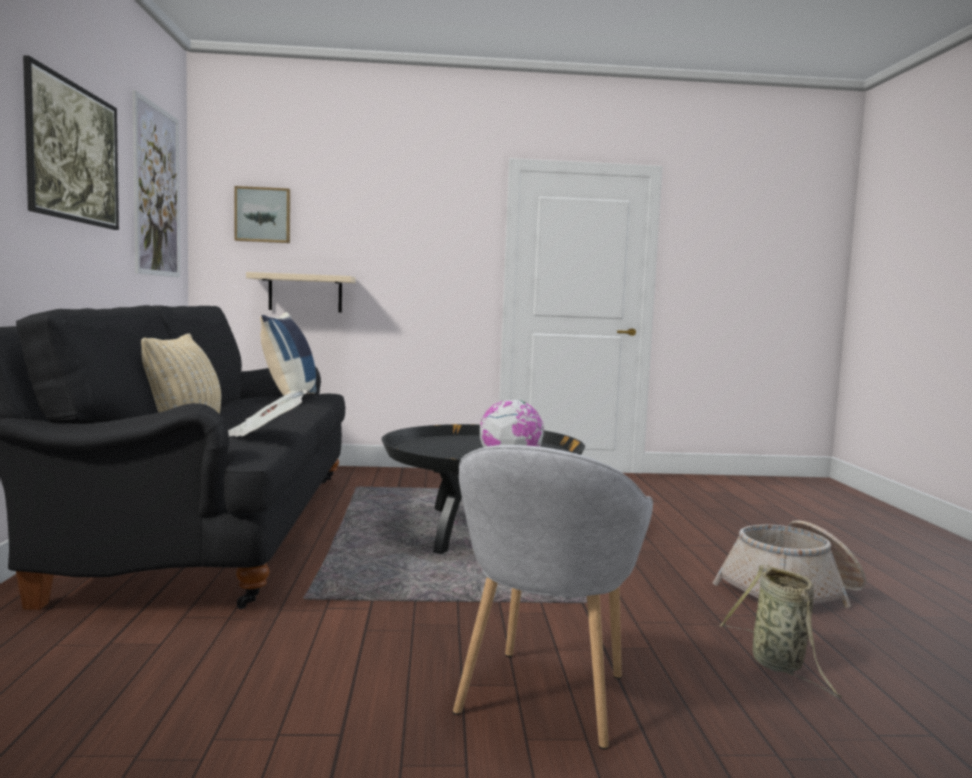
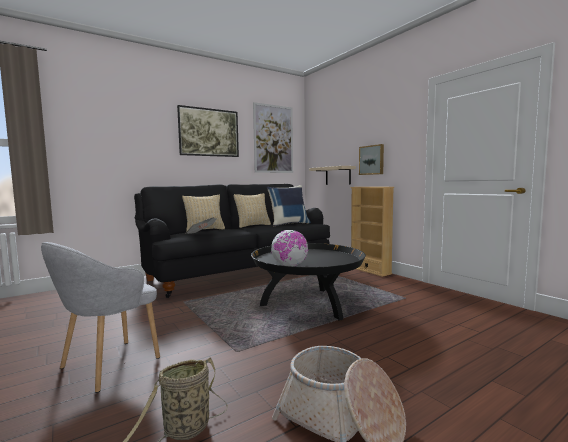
camera: 60 degrees right, 0 degrees up
(227, 408) = (253, 226): none -> beige pillow
(263, 215) = (324, 141): picture -> picture (372, 160)
(404, 471) = (370, 270): none -> beige bookcase
(543, 699) = (108, 365): grey armchair -> grey armchair turned 45 degrees counterclockwise

